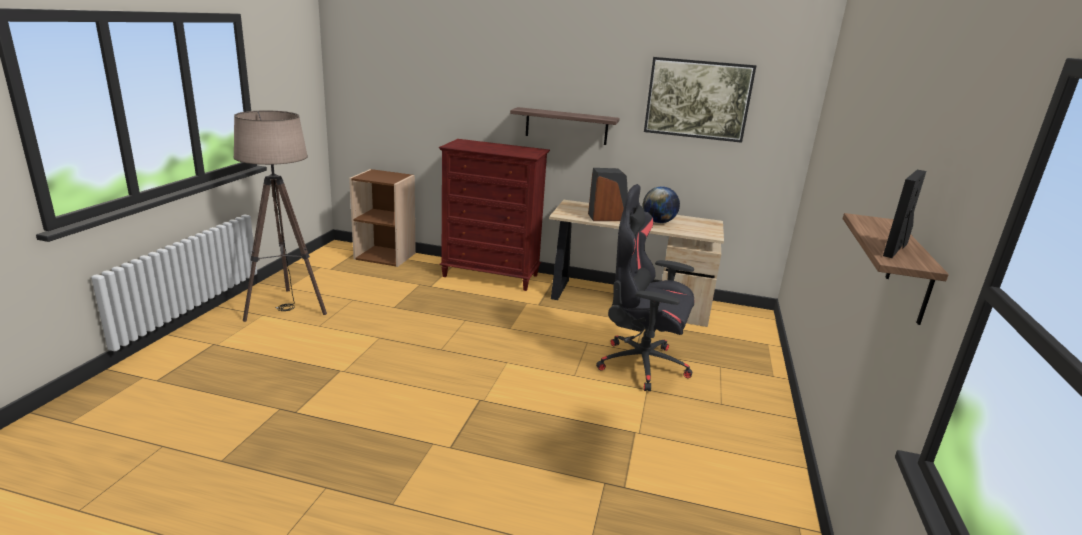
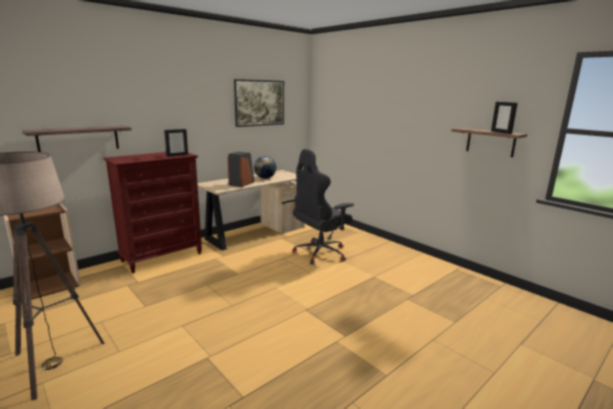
camera: 55 degrees left, 5 degrees down
(519, 153) = (177, 155): none -> picture frame
(566, 126) = (188, 132): shelf -> shelf (79, 139)

